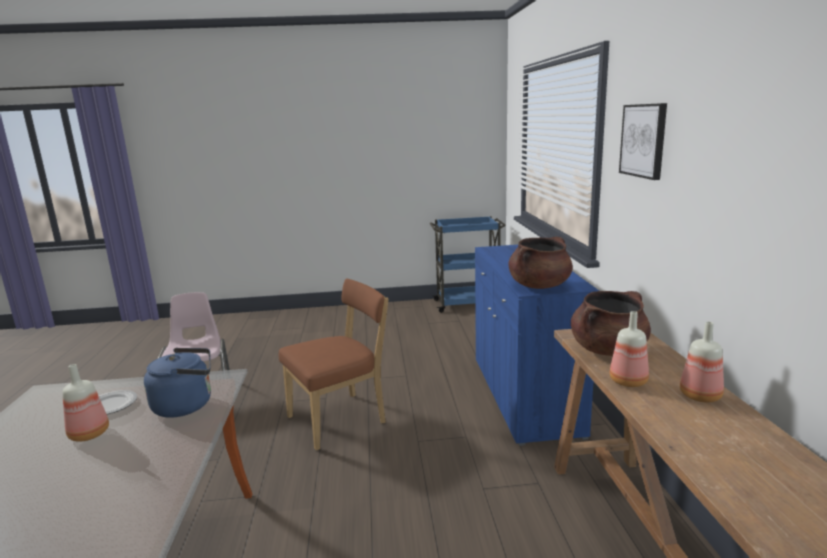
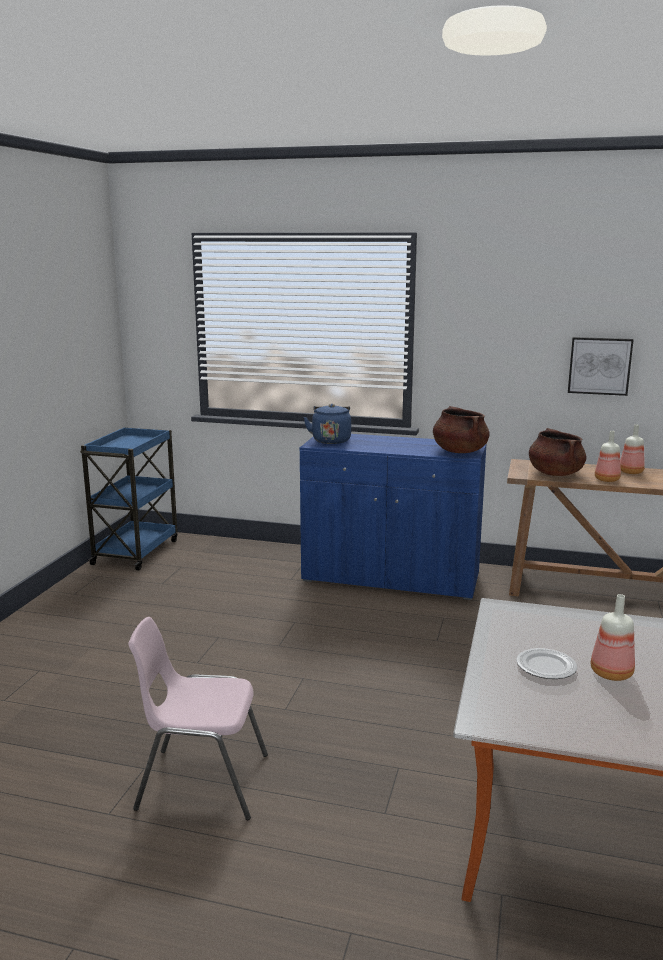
camera: 70 degrees left, 0 degrees up
(187, 405) = (560, 626): blue kettle -> blue kettle (331, 440)
(341, 419) = (363, 674): brown chair -> none
(644, 140) = (492, 318): picture -> picture (599, 366)

